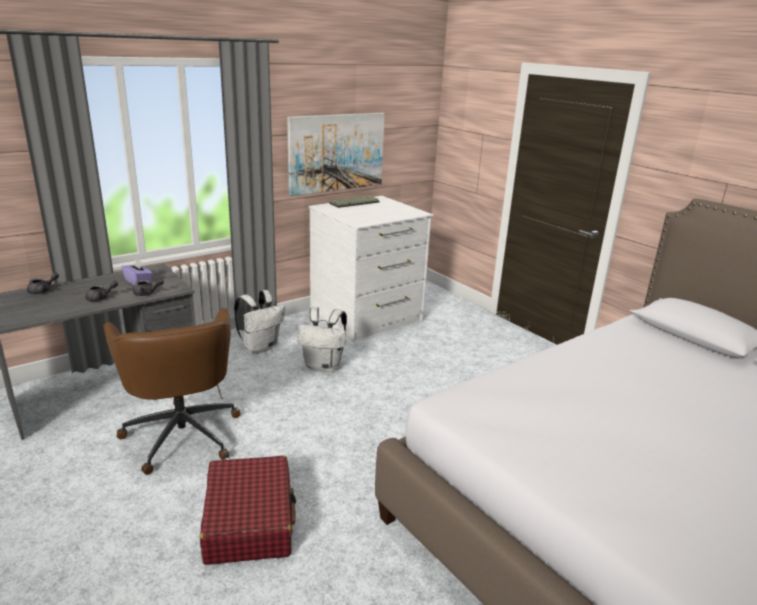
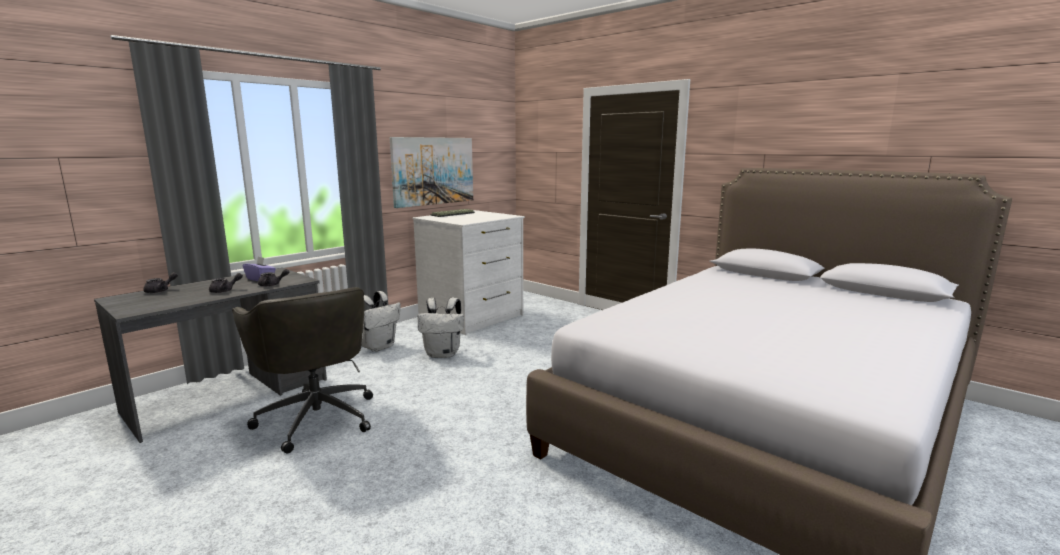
camera: 10 degrees left, 10 degrees down
(182, 433) = (317, 417): brown office chair -> grey office chair
(249, 521) = (405, 475): red suitcase -> none

